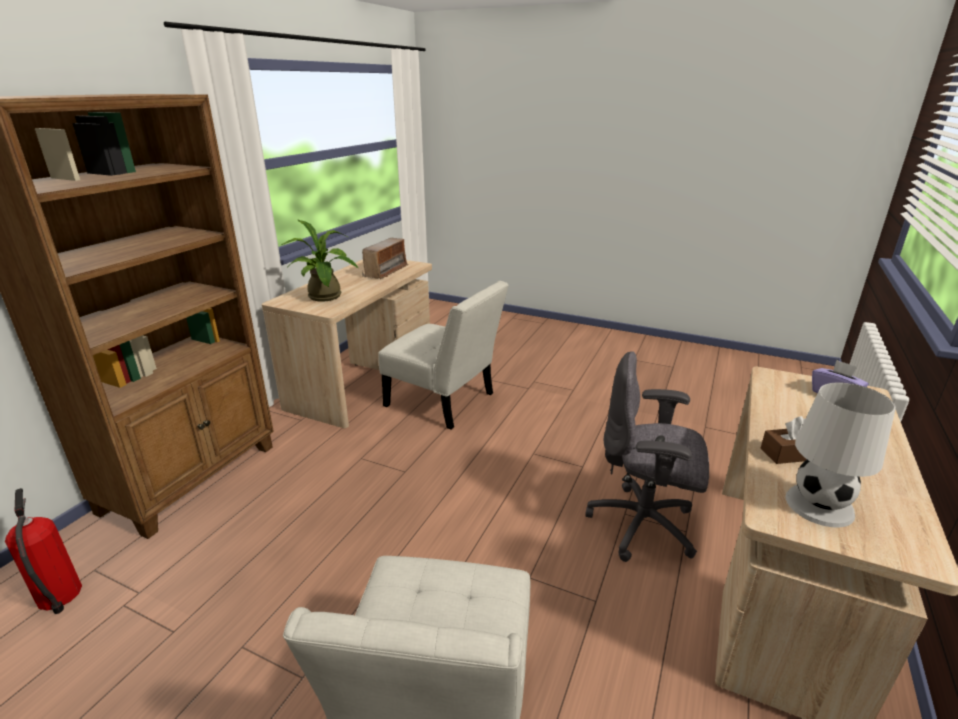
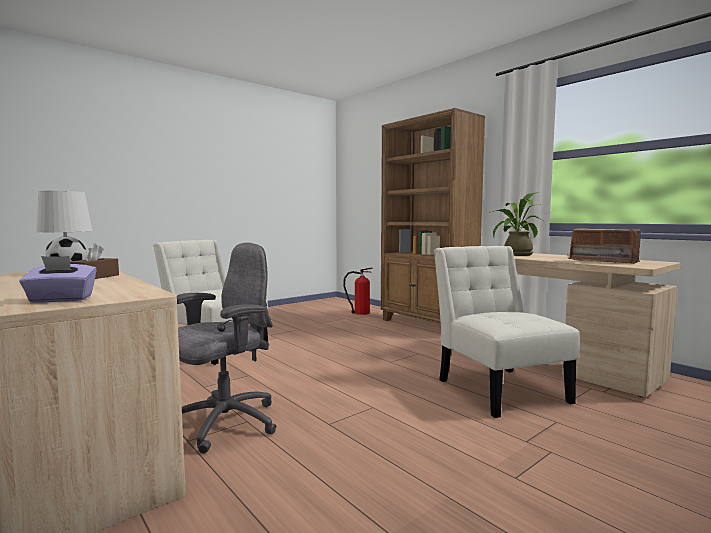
camera: 115 degrees right, 20 degrees down
(444, 402) = (498, 388): white chair -> white chair turned 105 degrees clockwise

